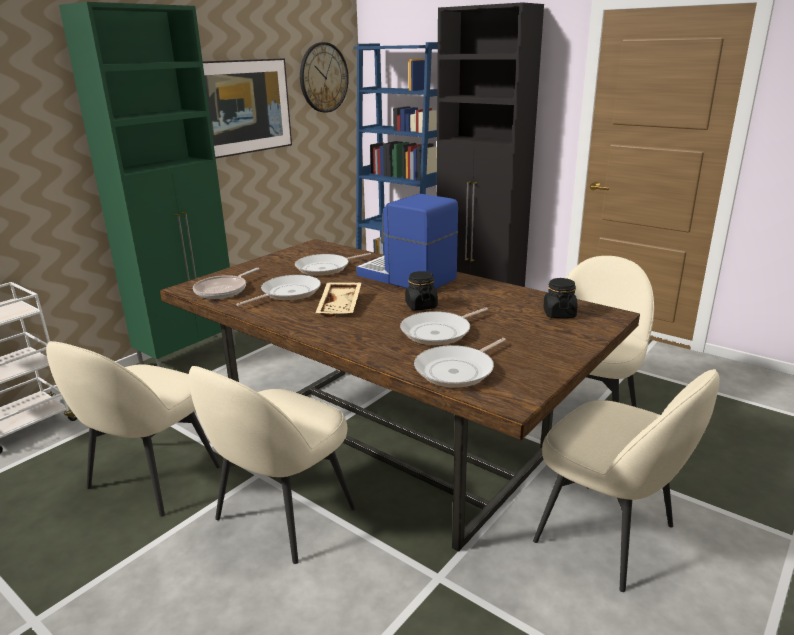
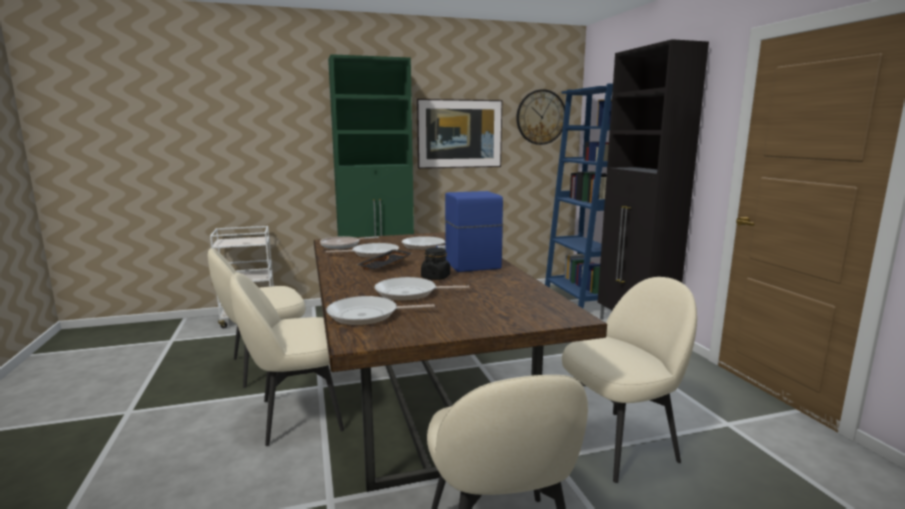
camera: 35 degrees right, 10 degrees down
(341, 306) = (386, 266): beige tray -> black tray
(559, 314) = (528, 305): black jar -> none

